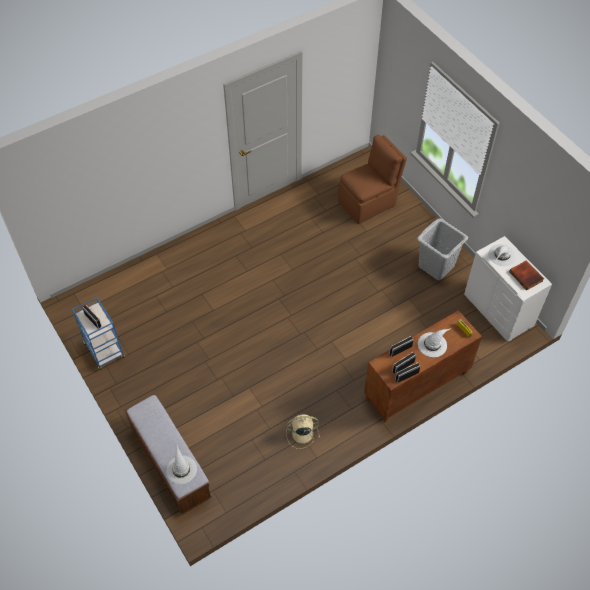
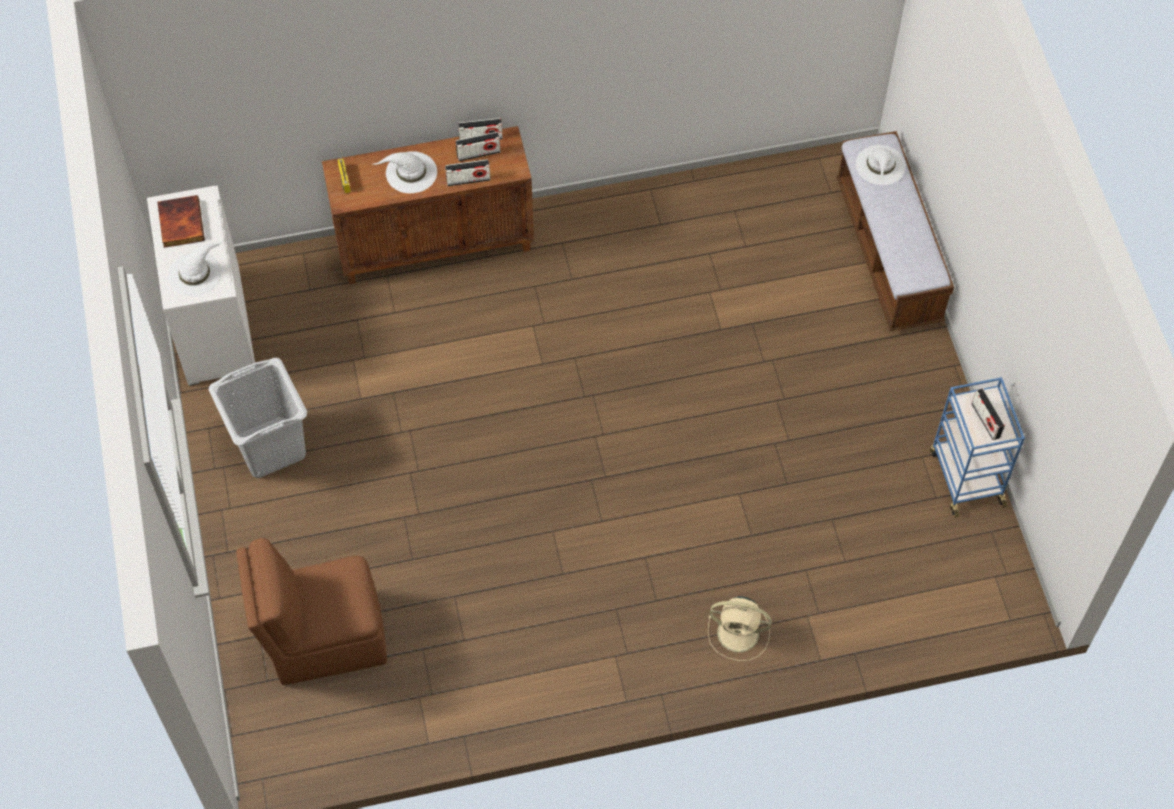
camera: 160 degrees left, 5 degrees up
(301, 433) = (660, 230): beige fan -> beige fan (740, 633)

